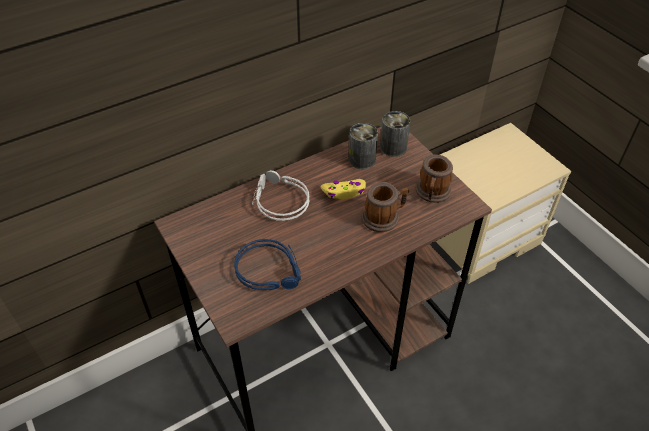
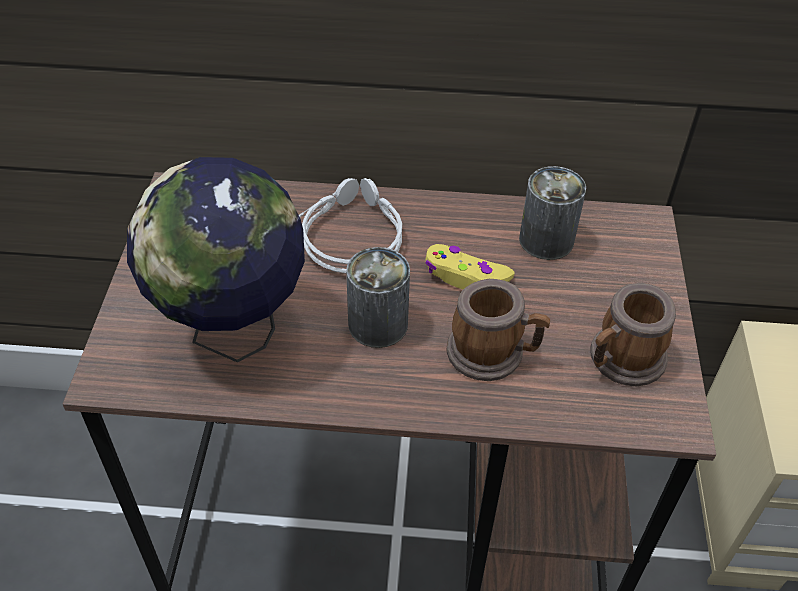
camera: 35 degrees right, 0 degrees up
(270, 270) = (233, 332): blue headphones -> globe
(393, 147) = (621, 247): can -> can (378, 324)

